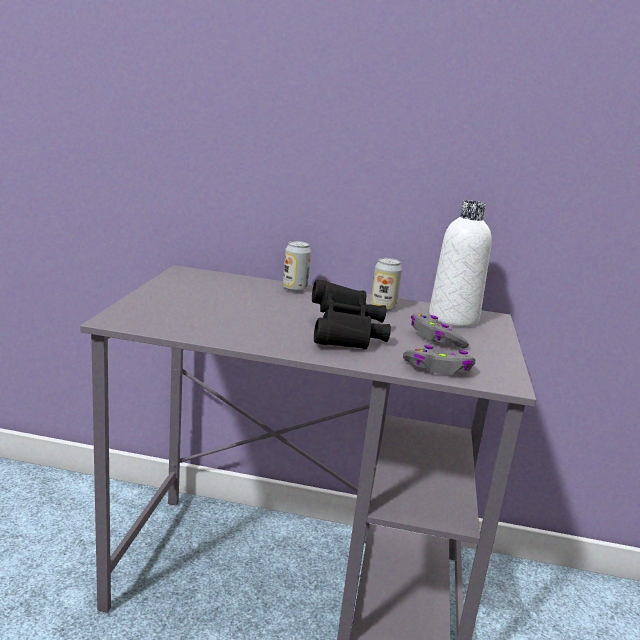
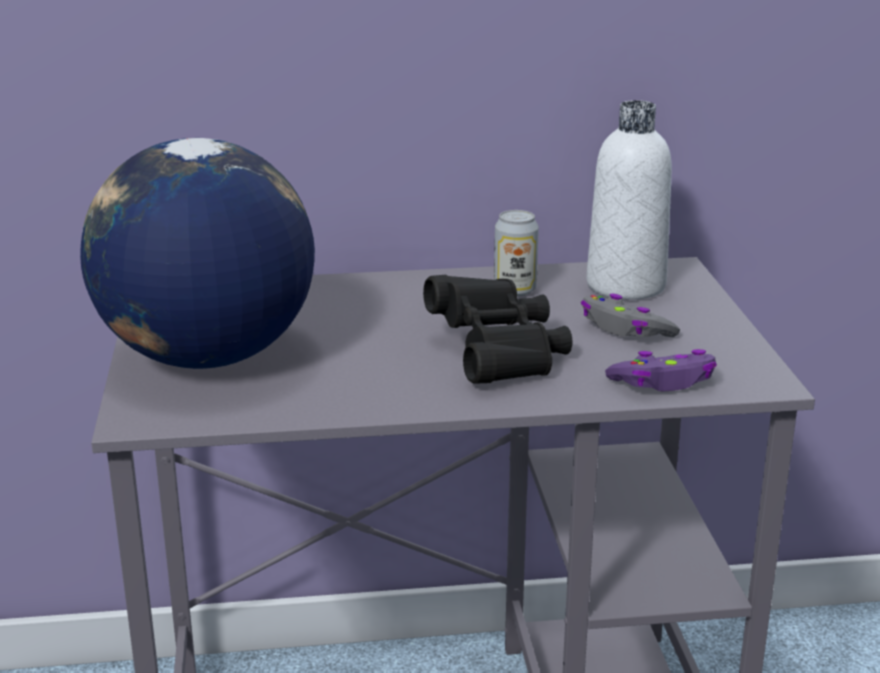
camera: 15 degrees left, 5 degrees up
(179, 302) = (206, 357): none -> globe
(294, 289) = (360, 286): can -> none
(439, 369) = (664, 382): grey game controller -> purple game controller

